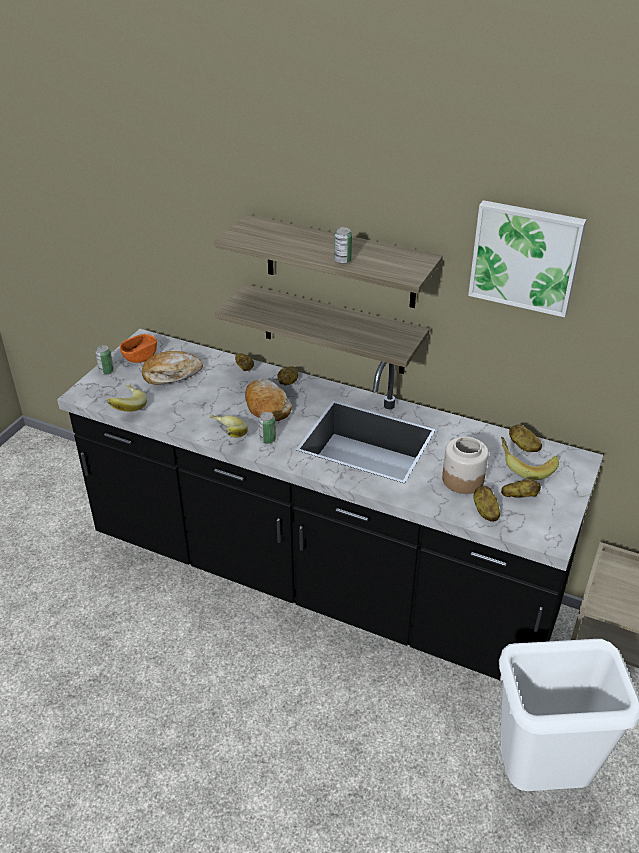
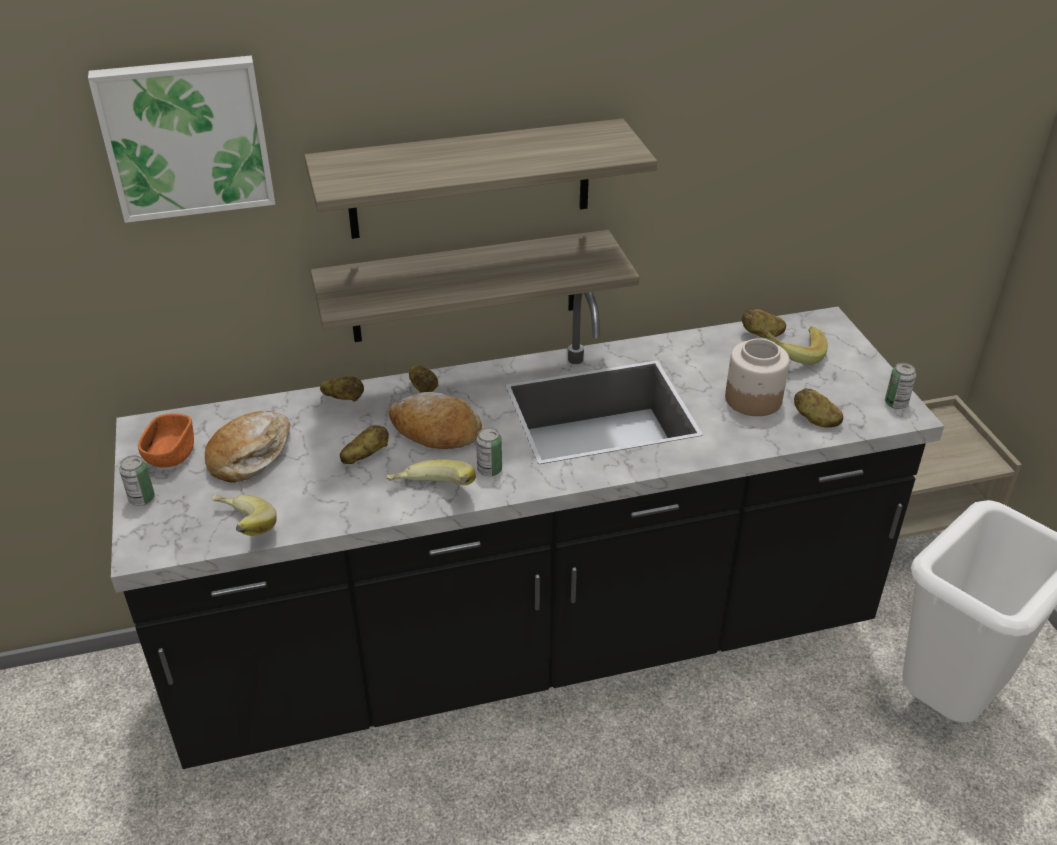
camera: 40 degrees left, 0 degrees up
(342, 260) = (525, 164): can -> can (896, 403)
(519, 496) = (824, 387): potato -> potato (365, 456)
(526, 256) = (734, 83): picture -> picture (186, 137)

